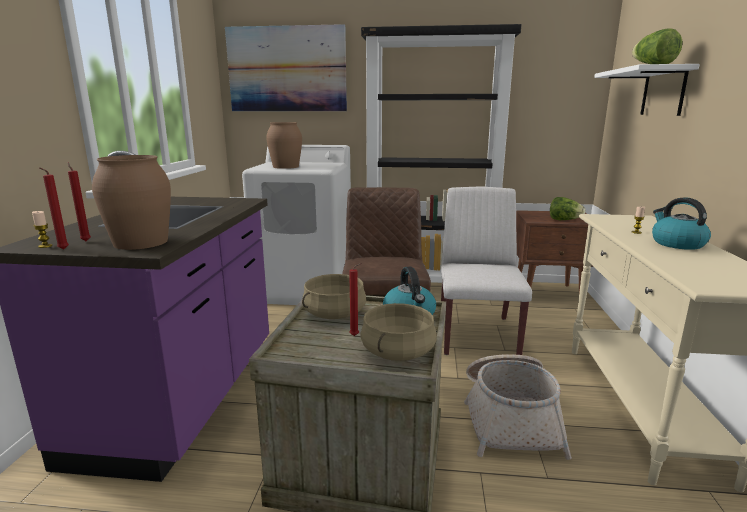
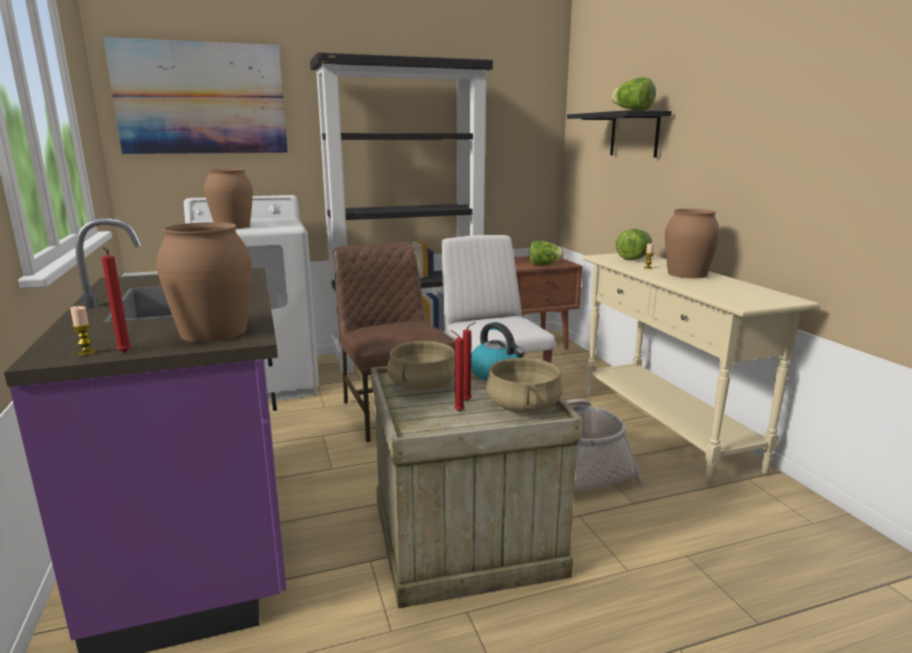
camera: 25 degrees left, 0 degrees up
(85, 241) = (131, 340): red candle -> red candle (457, 411)
(633, 221) = (634, 258): none -> lettuce
(663, 92) = (634, 134): white shelf -> black shelf
(676, 244) = (687, 274): kettle -> brown vase

